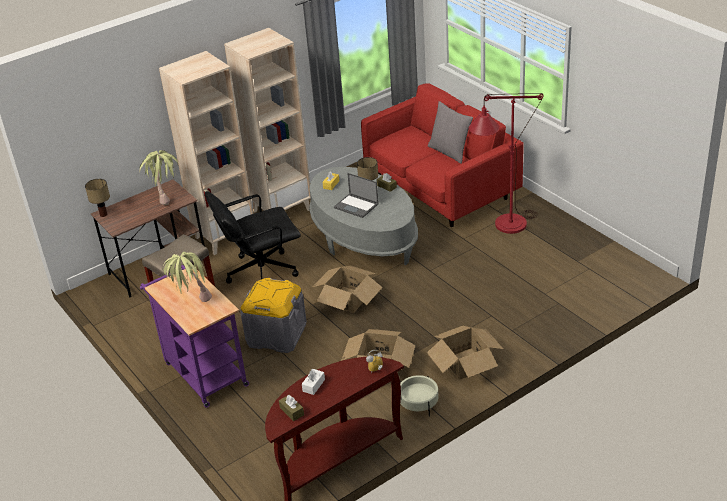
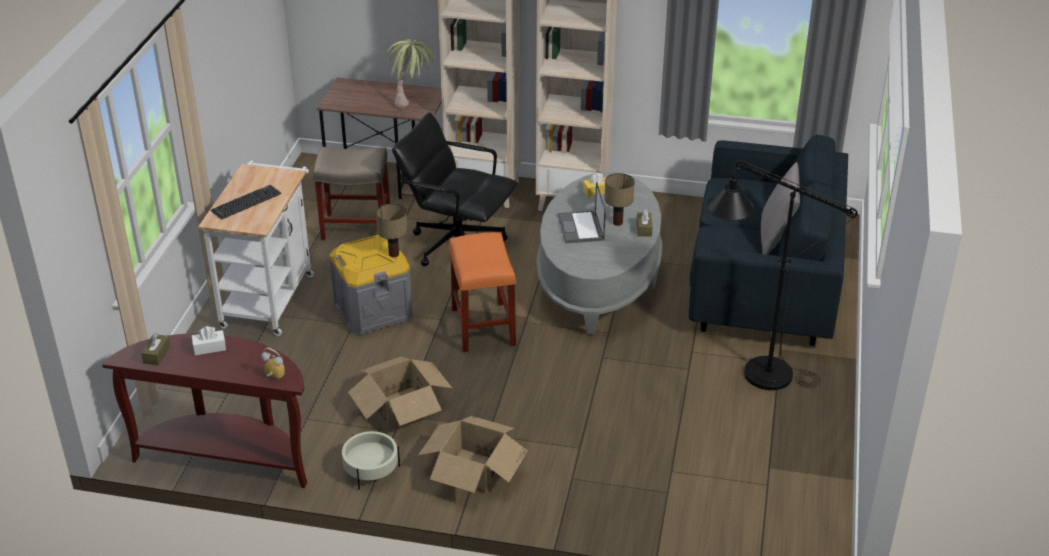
camera: 45 degrees right, 0 degrees up
(103, 214) = (343, 84): table lamp -> table lamp (394, 254)
(192, 303) = (246, 202): potted plant -> keyboard
(203, 372) = (269, 296): purple cart -> white cart
(348, 299) = (482, 326): cardboard box -> orange stool
(440, 187) = (763, 283): red sofa -> blue sofa
(503, 228) = (753, 372): red floor lamp -> black floor lamp

